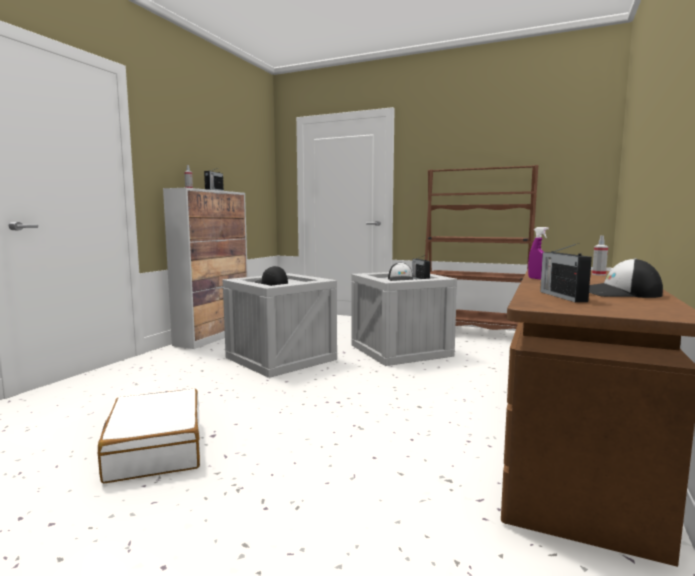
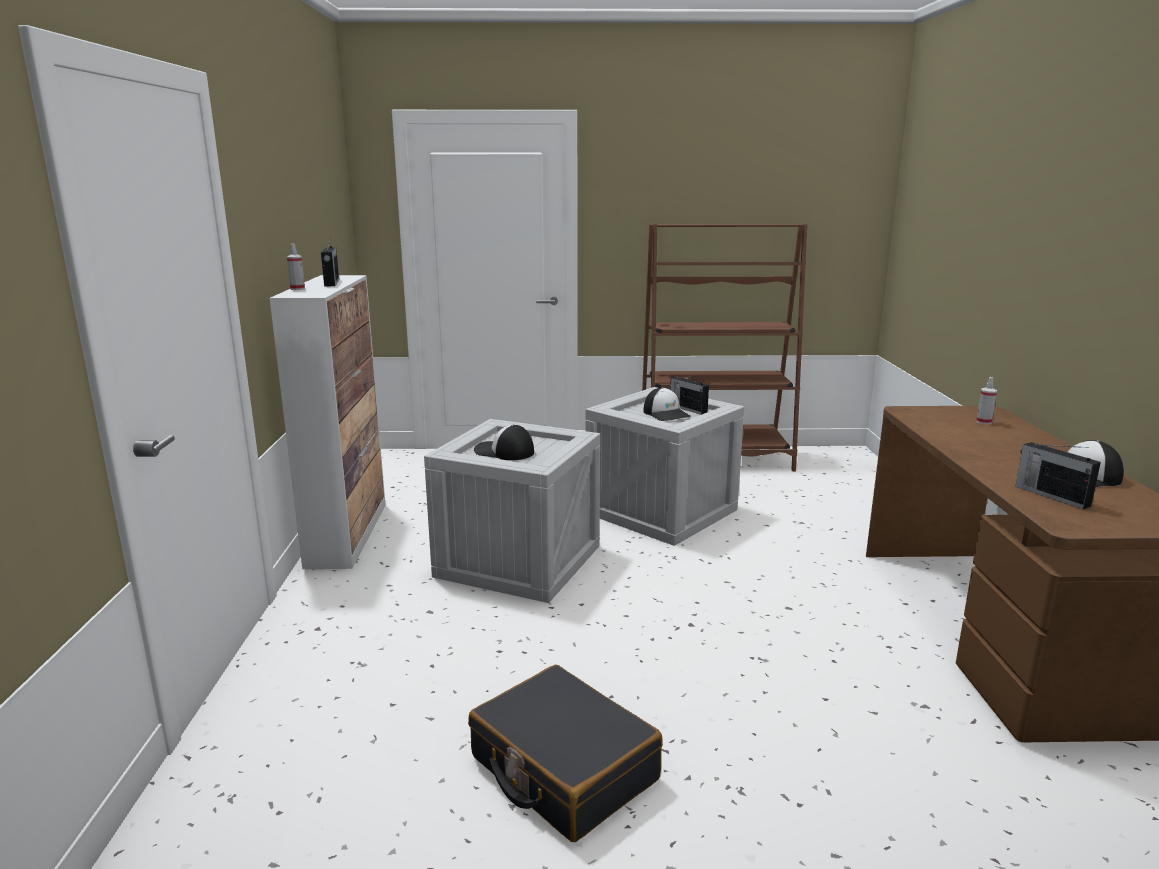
camera: 25 degrees left, 10 degrees up
(155, 449) = (563, 769): white suitcase -> black suitcase
(537, 278) = (951, 445): purple spray bottle -> none

